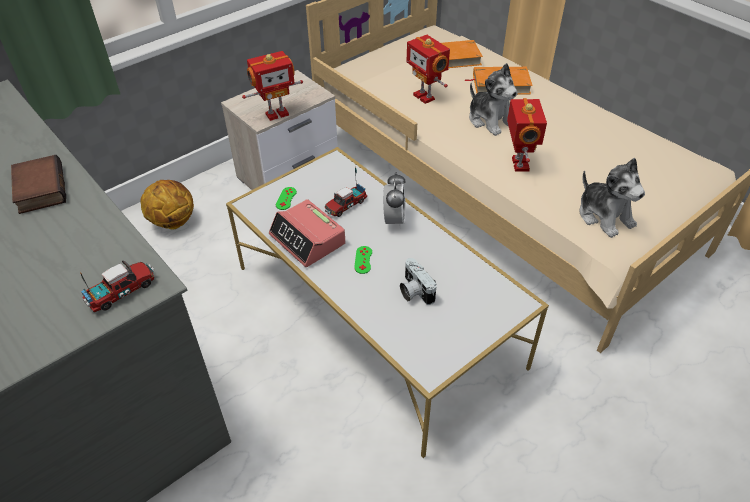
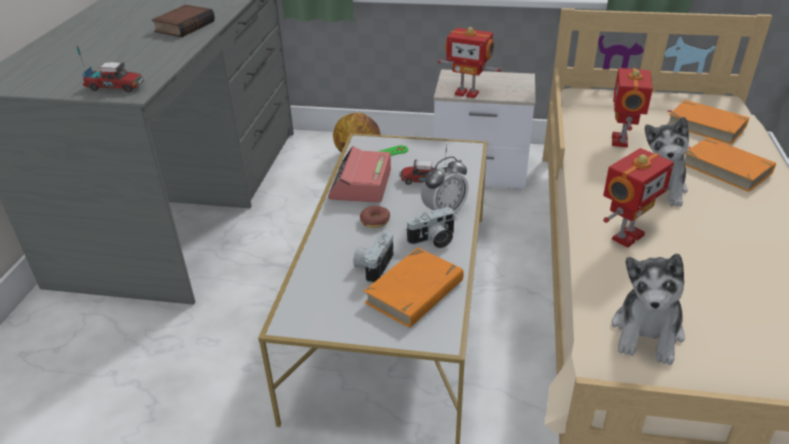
camera: 50 degrees right, 10 degrees down
(363, 260) = (375, 221): green game controller -> donut
(419, 245) = (433, 240): none -> camera
(464, 287) = (415, 292): none -> orange book

